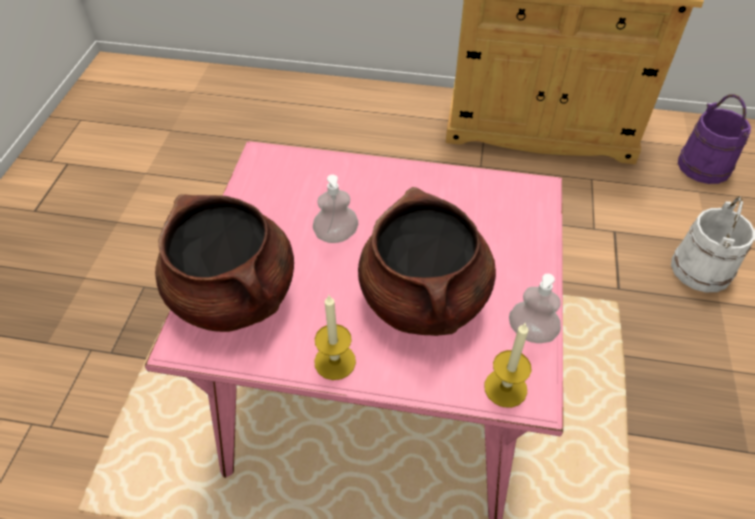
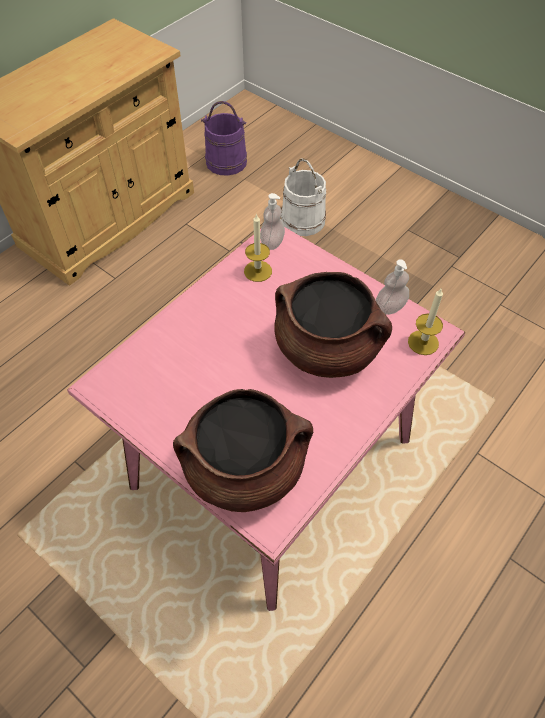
camera: 60 degrees left, 5 degrees up
(335, 361) = (349, 427): candle -> candle (258, 271)
(336, 235) = (231, 373): soap dispenser -> soap dispenser (272, 242)

